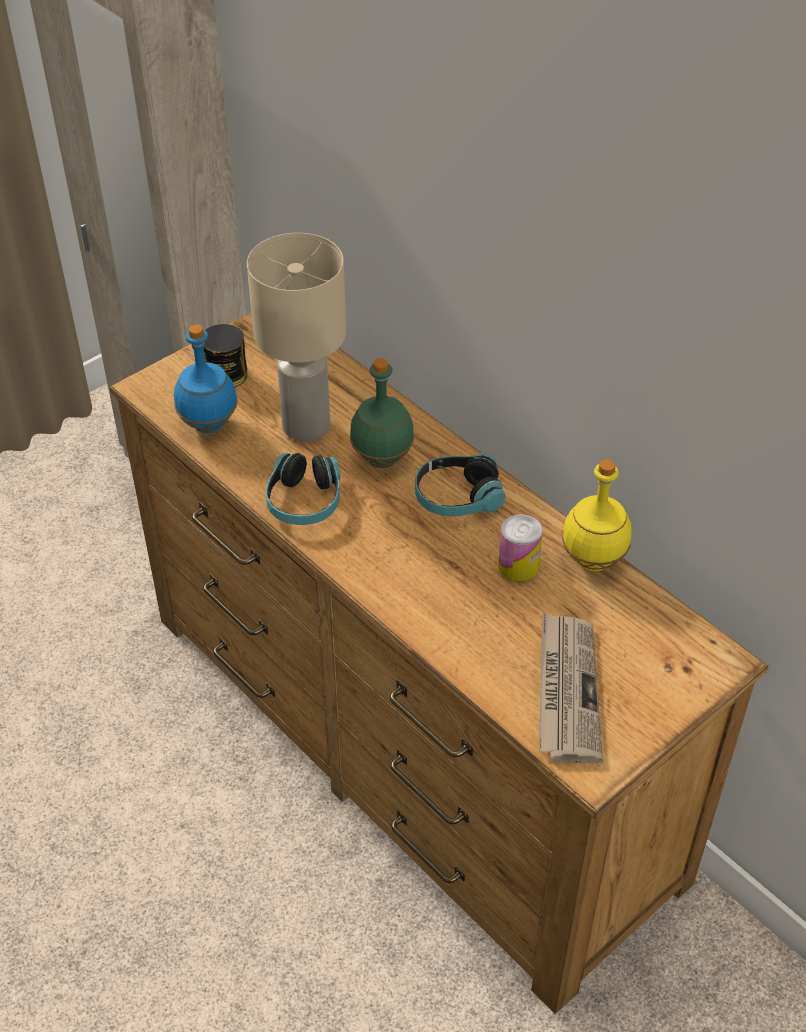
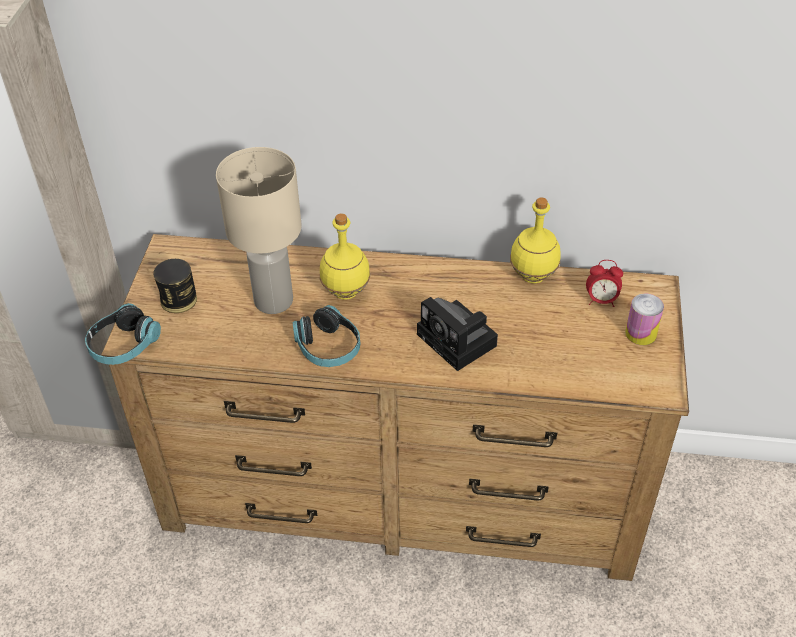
camera: 40 degrees left, 0 degrees up
(209, 424) = (206, 338): blue bottle -> none
(383, 459) = (346, 292): green bottle -> yellow bottle
(434, 577) = (459, 342): none -> camera
(457, 497) = (418, 287): headphones -> headphones (123, 345)
(518, 566) = (497, 305): can -> can (641, 333)
(566, 690) = (601, 356): newspaper -> none
(639, 633) = (601, 300): none -> alarm clock

